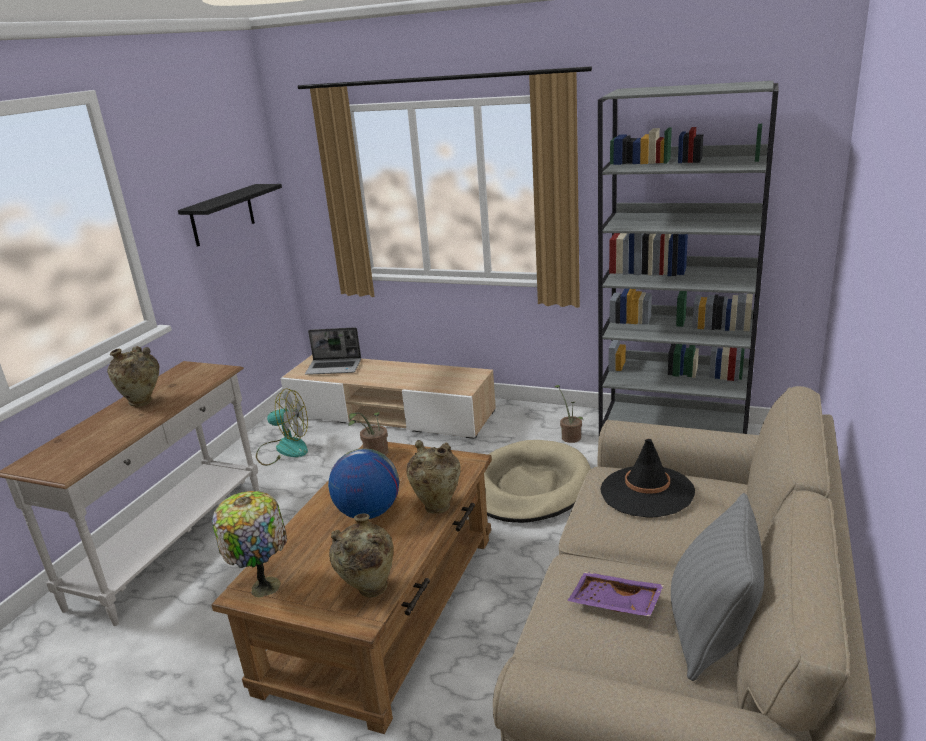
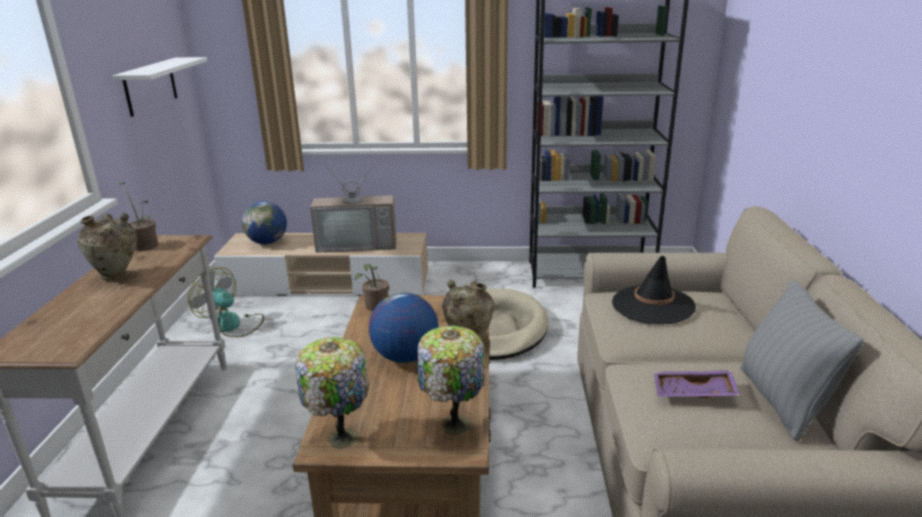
camera: 20 degrees left, 0 degrees up
(222, 215) = (150, 86): black shelf -> white shelf
(284, 449) = (232, 325): fan -> fan turned 135 degrees counterclockwise
(334, 367) = (267, 242): laptop -> globe
(368, 590) = (453, 423): beige vase -> table lamp
(417, 376) = (358, 243): none -> television
(570, 436) = (505, 285): potted plant -> potted plant (145, 244)

